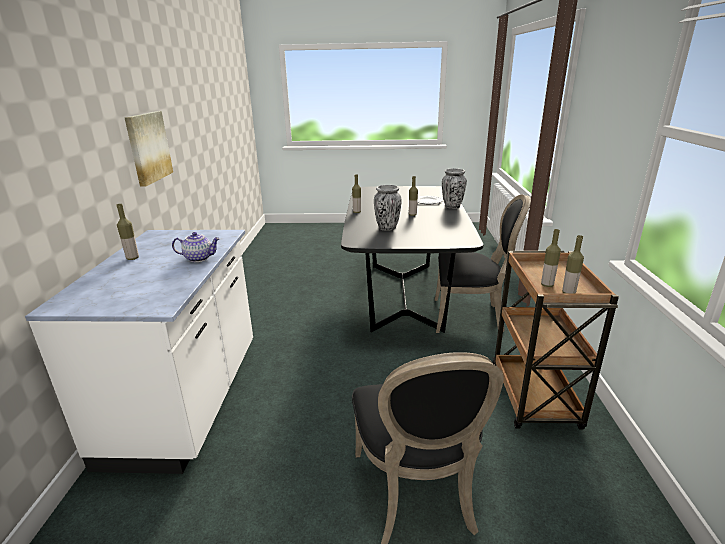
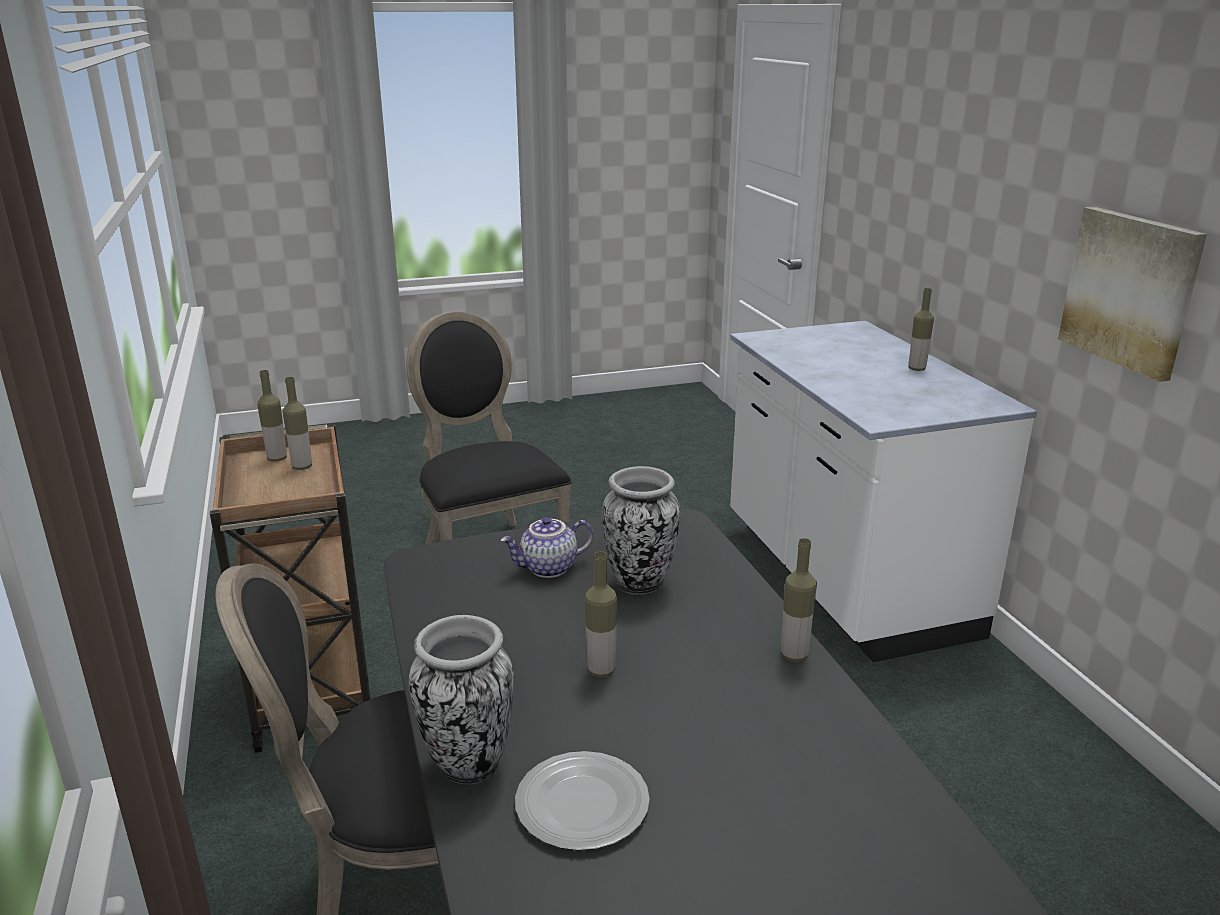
camera: 160 degrees right, 0 degrees up
(199, 258) = (828, 379): teapot -> teapot (548, 568)

